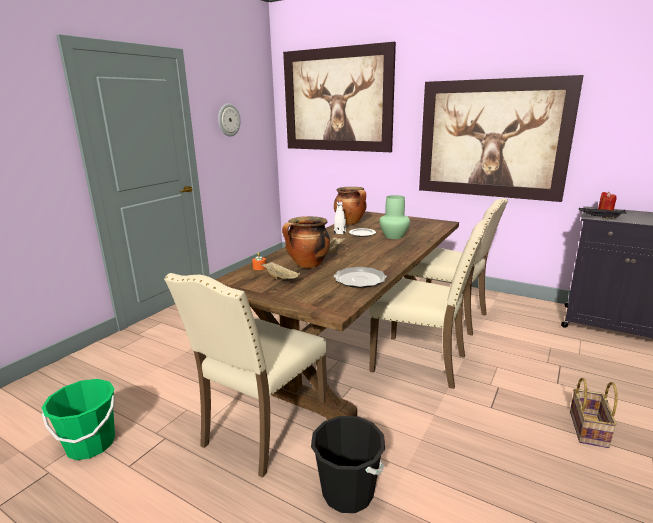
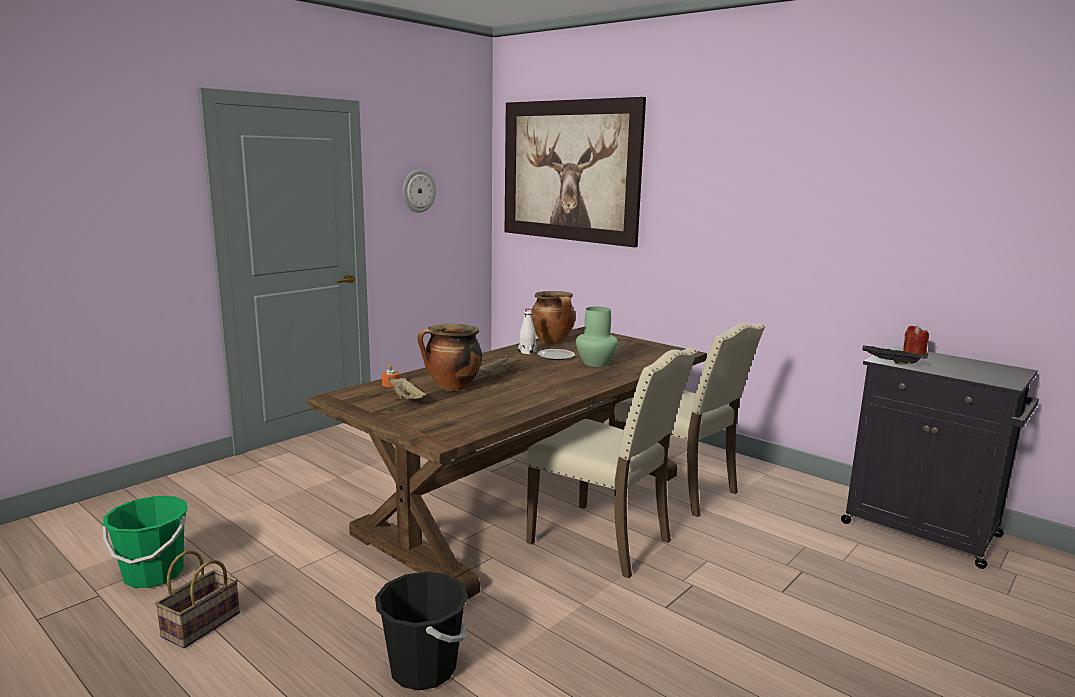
camera: 10 degrees right, 5 degrees down
(262, 430) = (354, 588): beige chair -> none
(359, 279) = (502, 410): plate -> none
(491, 139) = (767, 238): picture -> none
(589, 430) = (787, 653): basket -> basket (200, 626)

